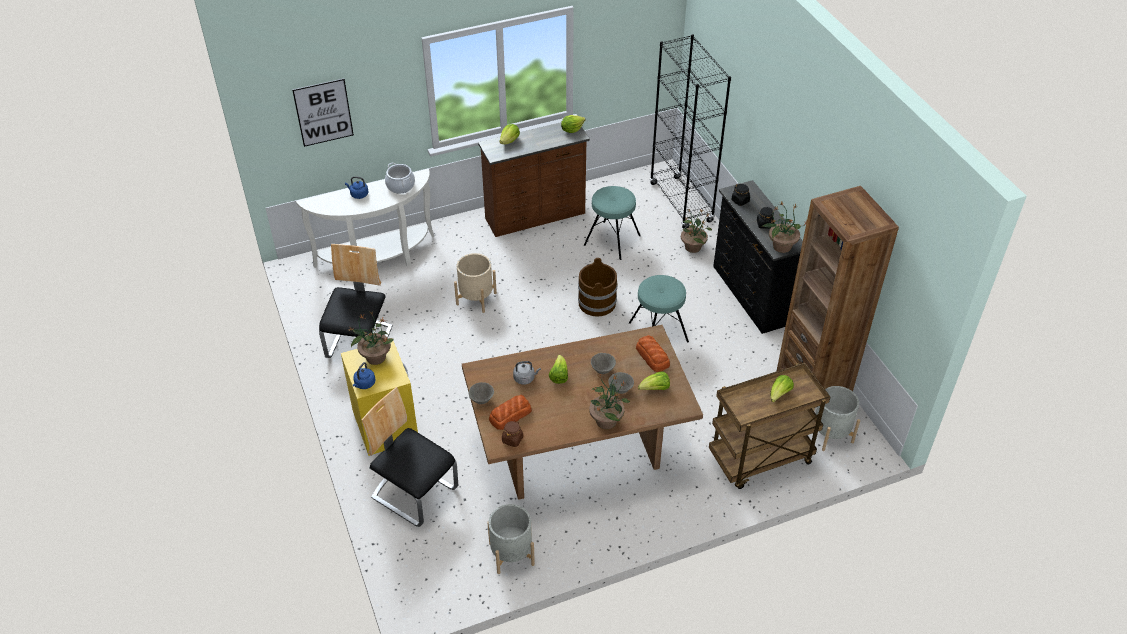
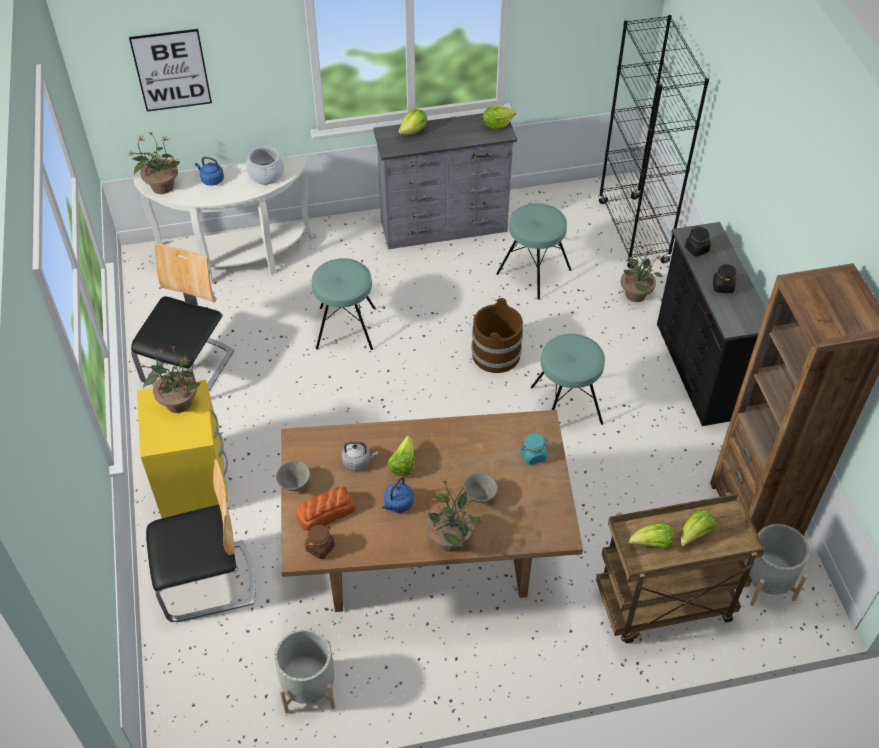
camera: 10 degrees right, 5 degrees up
(364, 384) = (154, 438): blue kettle -> blue kettle (397, 504)
(415, 493) = (207, 582): chair -> chair turned 120 degrees clockwise
(476, 298) = (345, 328): beige planter -> turquoise stool
(536, 216) = (445, 228): brown dresser -> grey dresser
(602, 370) = (462, 465): grey bowl -> none
(652, 357) = (533, 455): bread -> turquoise jar
(655, 389) = (526, 502): lettuce -> lettuce (652, 544)
(781, 246) = (739, 321): potted plant -> potted plant (162, 186)

